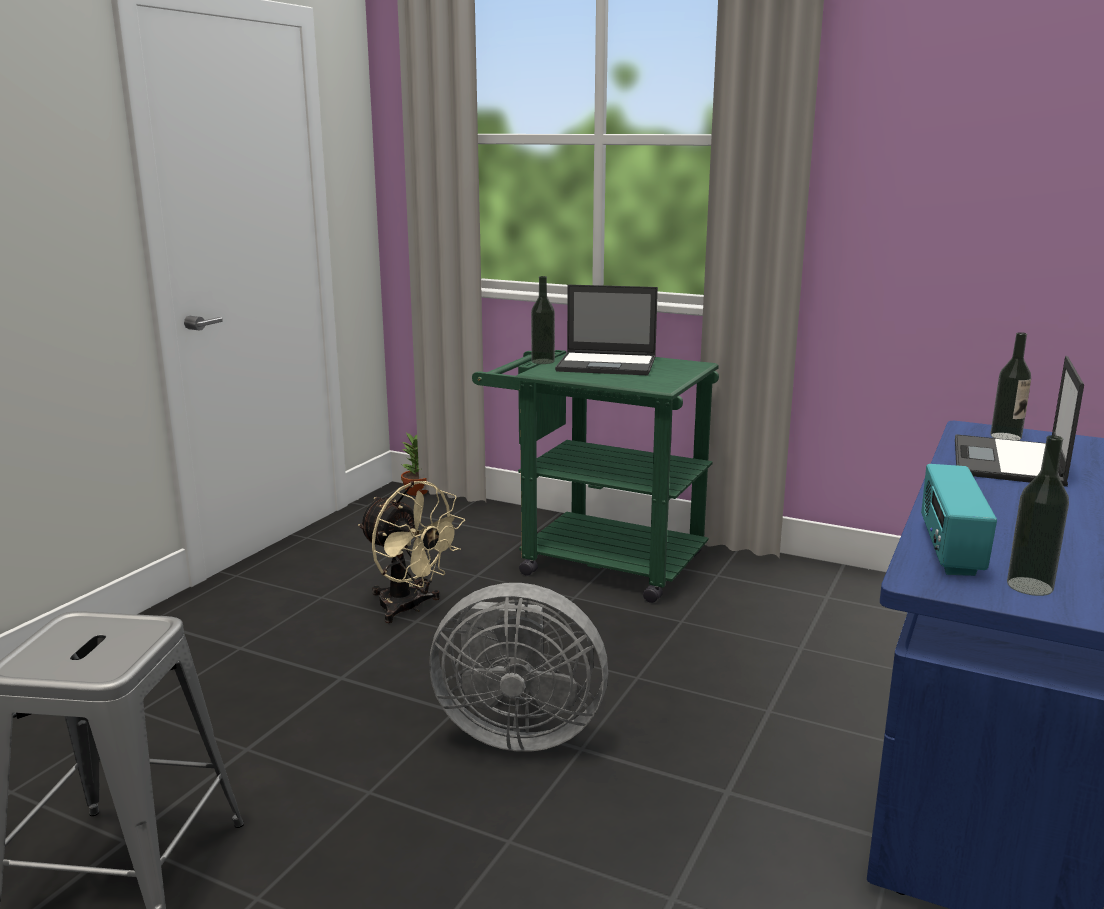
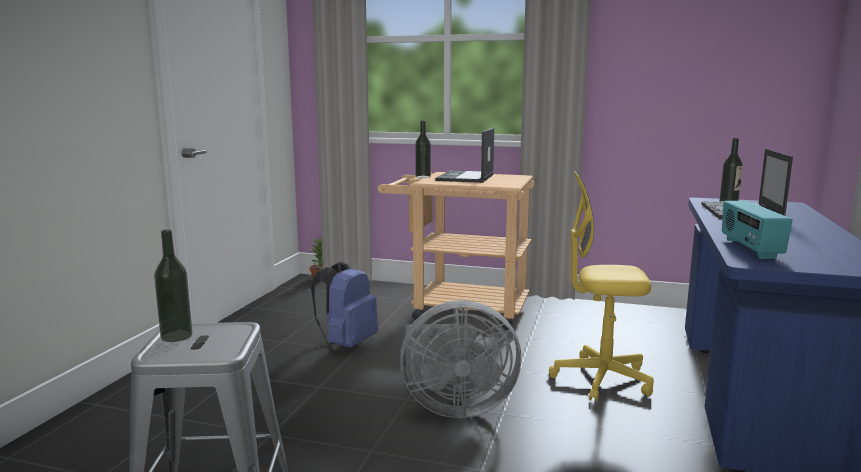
camera: 10 degrees left, 5 degrees down
(409, 608) = (347, 343): beige fan -> blue backpack
(596, 561) = (459, 309): green cart -> beige cart
(608, 365) = (465, 177): laptop -> laptop turned 105 degrees clockwise
(759, 705) = (601, 379): none -> yellow office chair
(1029, 586) = (811, 261): bottle -> bottle (176, 336)

